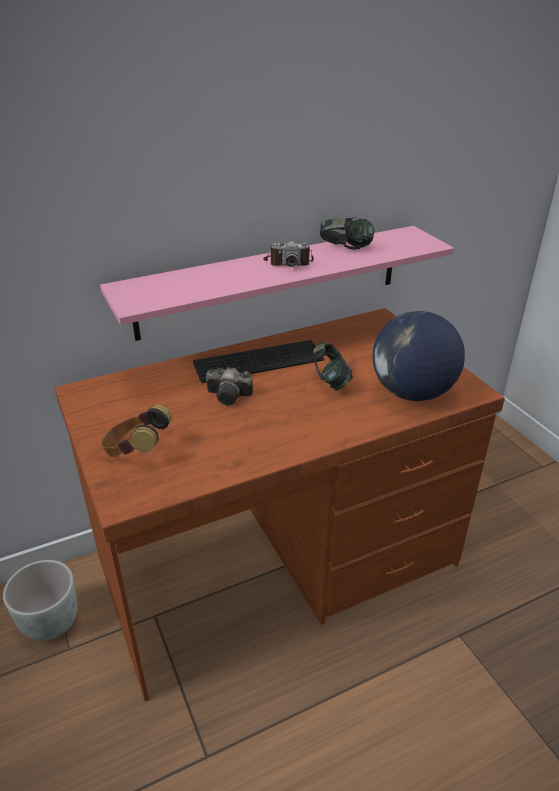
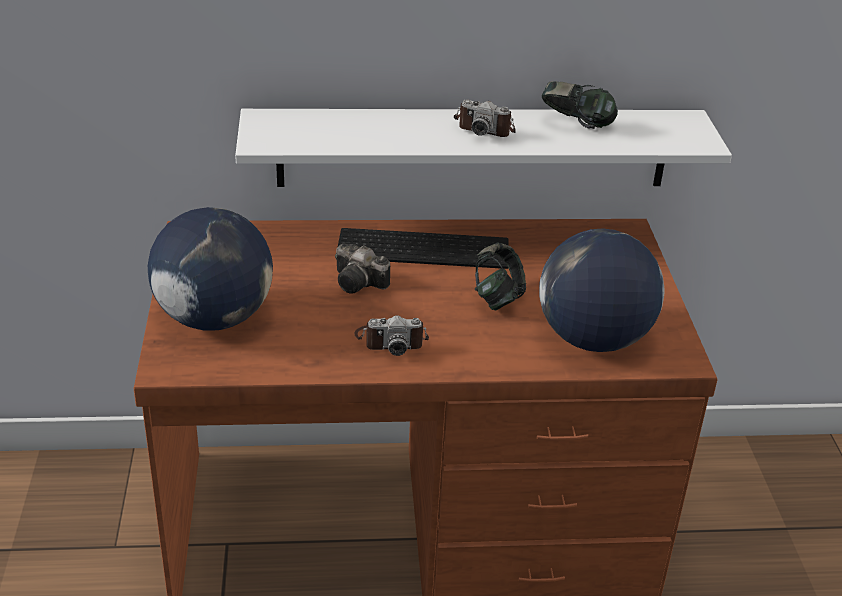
camera: 20 degrees right, 0 degrees up
(51, 622) = (108, 510): grey planter -> none
(136, 451) = (214, 318): headphones -> globe
(271, 281) = (473, 147): pink shelf -> white shelf
(280, 431) = (391, 340): none -> camera

